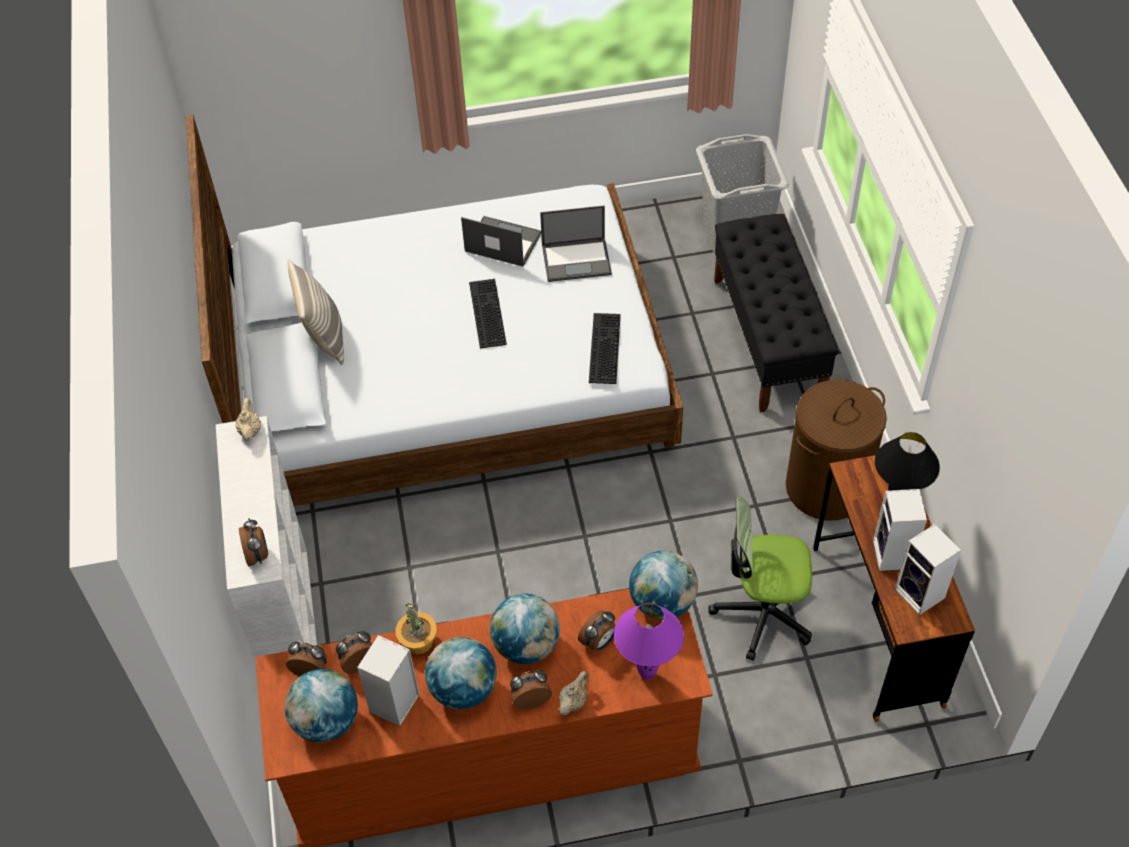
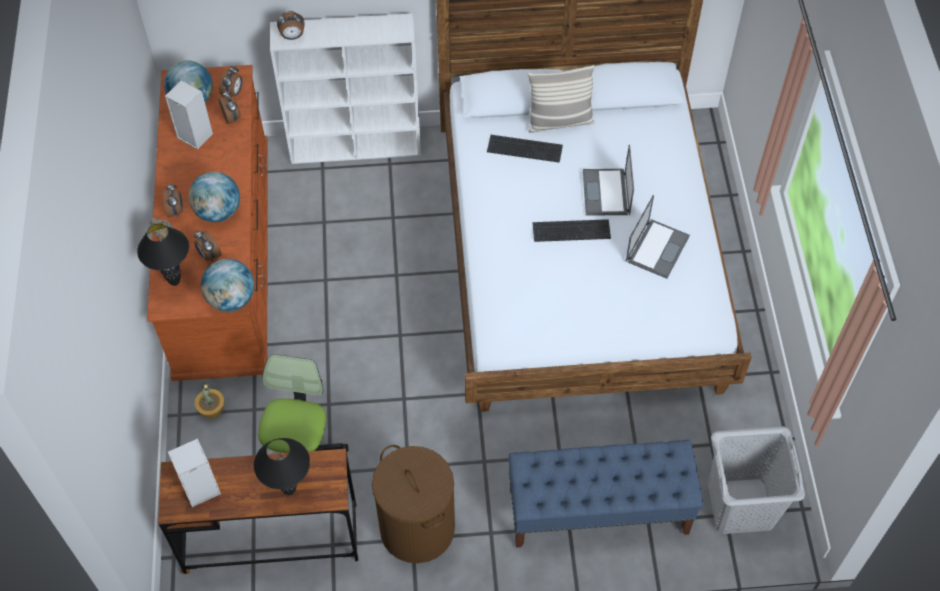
camera: 95 degrees right, 5 degrees up
(250, 430) = (402, 32): beige teapot -> none
(418, 641) = (239, 150): potted plant -> potted plant (211, 409)
(463, 689) = (194, 173): globe -> none
(577, 259) = (630, 303): laptop -> laptop (606, 193)
(603, 347) = (520, 310): keyboard -> keyboard (525, 147)
(647, 674) = (174, 282): purple table lamp -> black table lamp
(768, 339) = (597, 511): black bench -> blue bench
(893, 556) = (241, 477): speaker -> none

